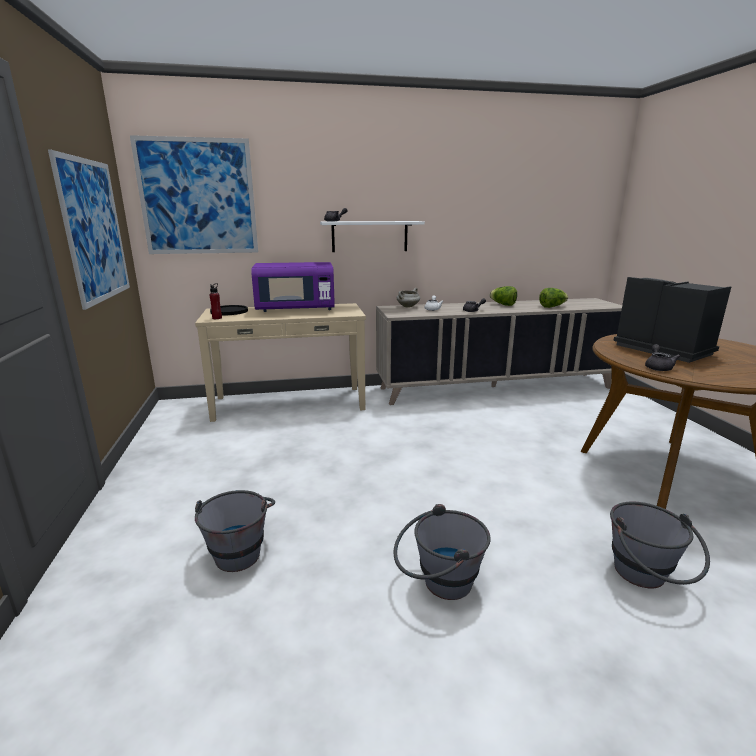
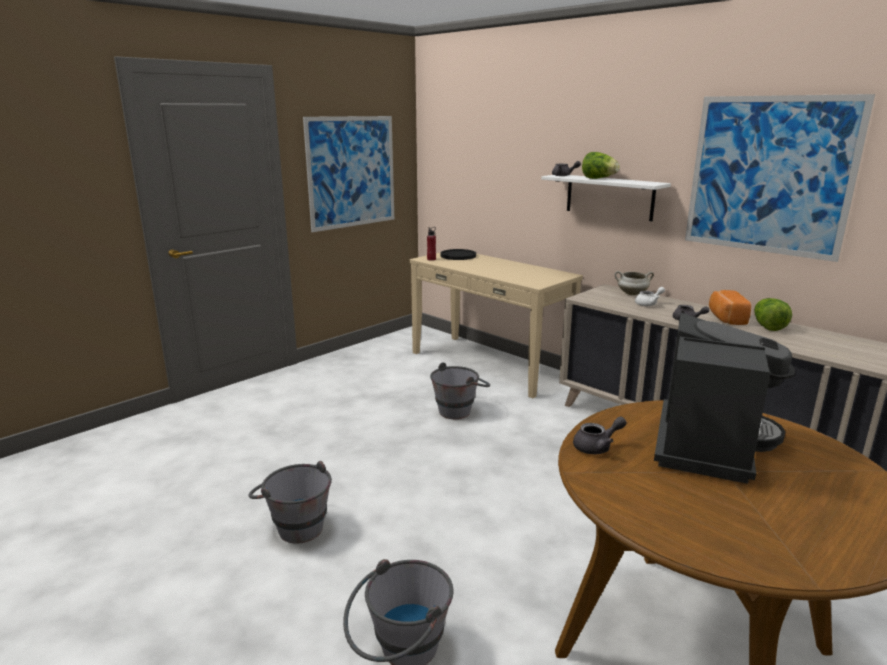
camera: 55 degrees right, 0 degrees up
(198, 197) = (462, 143): picture -> picture (769, 175)
(239, 549) = (270, 433): grey bucket -> grey bucket (459, 410)
(295, 309) = (508, 267): purple microwave -> none
(480, 306) = (725, 318): none -> bread
(552, 307) = (836, 352): lettuce -> lettuce (599, 178)

